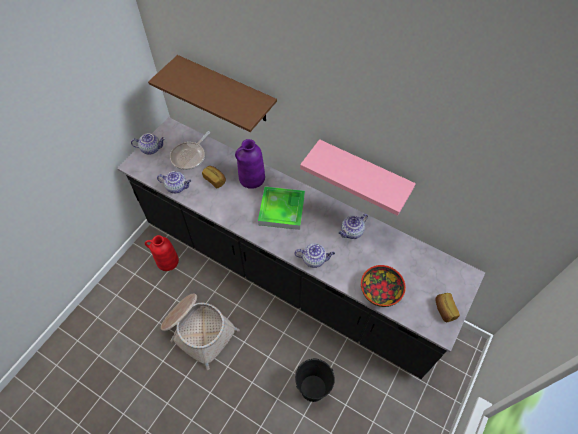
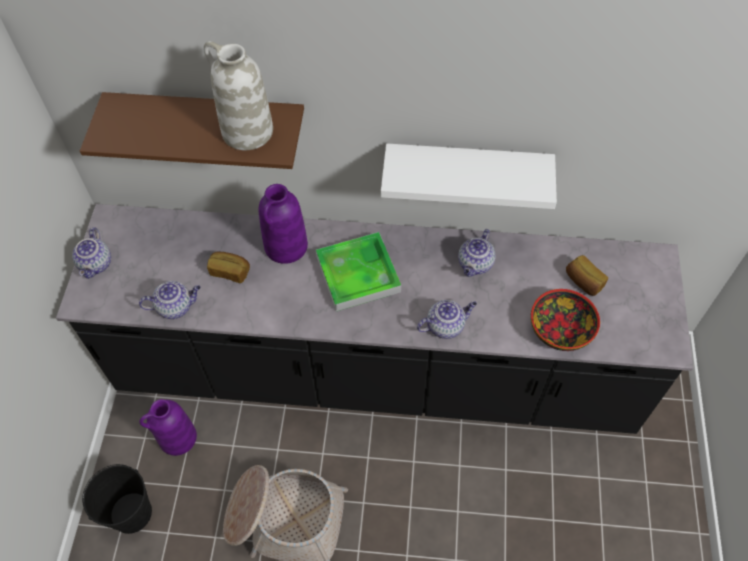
camera: 25 degrees left, 0 degrees up
(151, 148) = (97, 264): teapot -> teapot turned 120 degrees clockwise
(167, 261) = (177, 438): red vase -> purple vase
(190, 156) = (168, 251): frying pan -> none
(237, 102) = (246, 131): none -> white vase
(313, 388) = (498, 520): black bucket -> black bucket (132, 513)
(363, 172) = (467, 168): pink shelf -> white shelf
(444, 310) = (655, 317): bread -> bread (583, 282)

